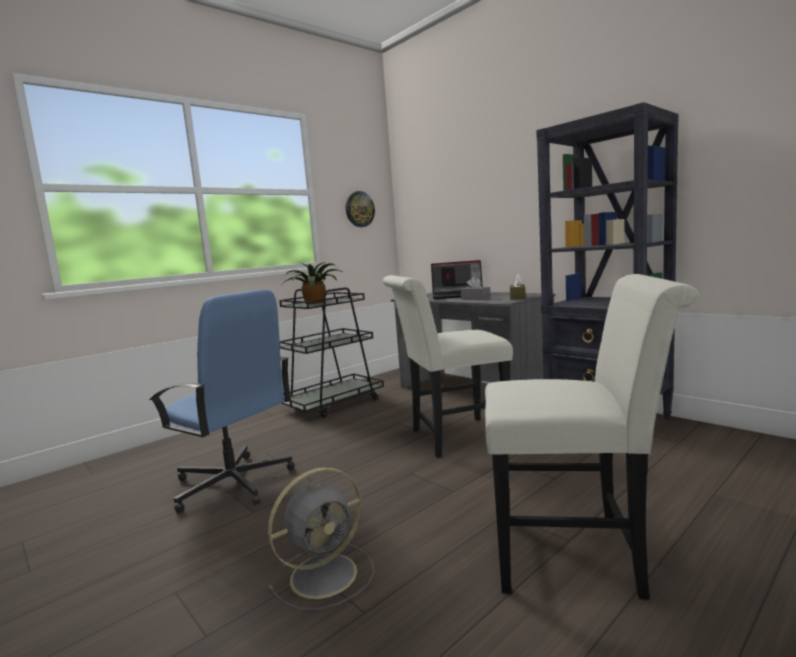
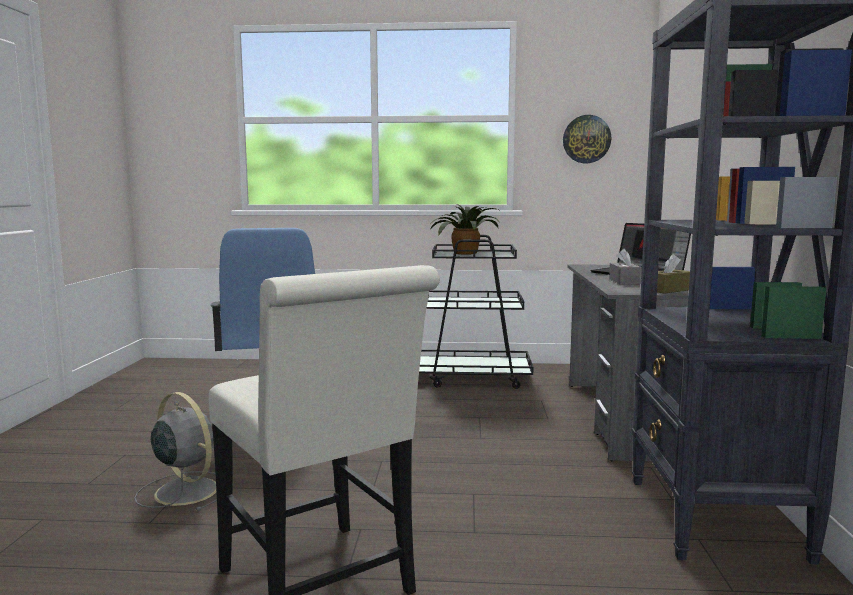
camera: 45 degrees right, 0 degrees up
(326, 574) = (185, 490): grey fan -> grey fan turned 150 degrees counterclockwise
(452, 438) = (487, 451): white chair -> none

